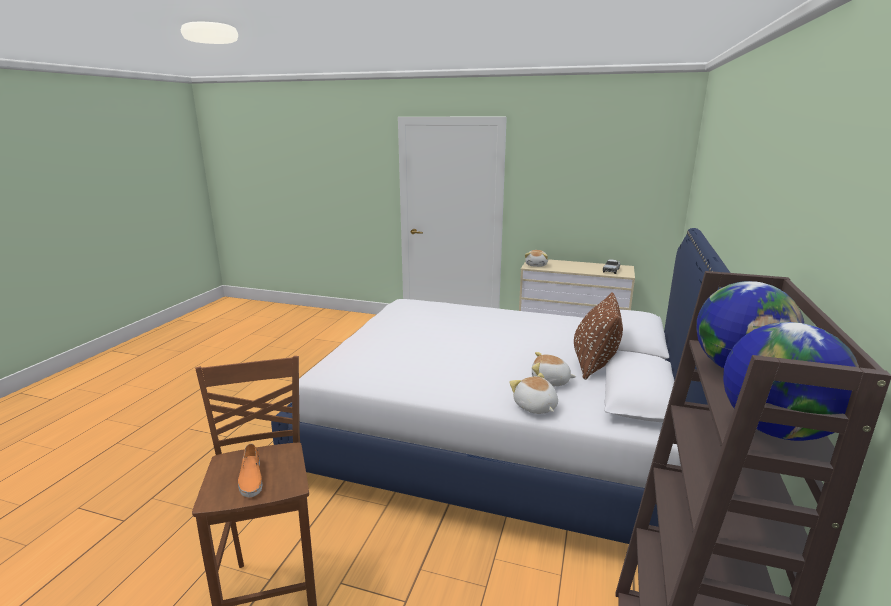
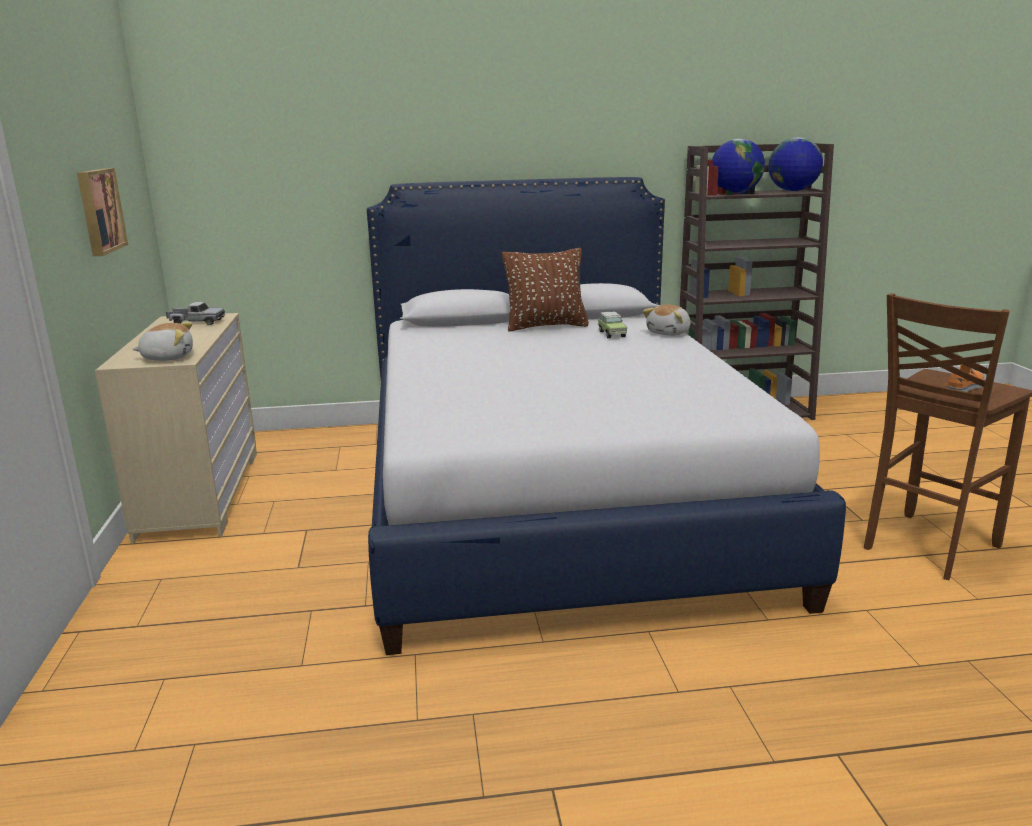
camera: 115 degrees left, 0 degrees up
(550, 381) = (611, 334): plush toy -> toy car
(586, 198) = (99, 211): none -> picture

